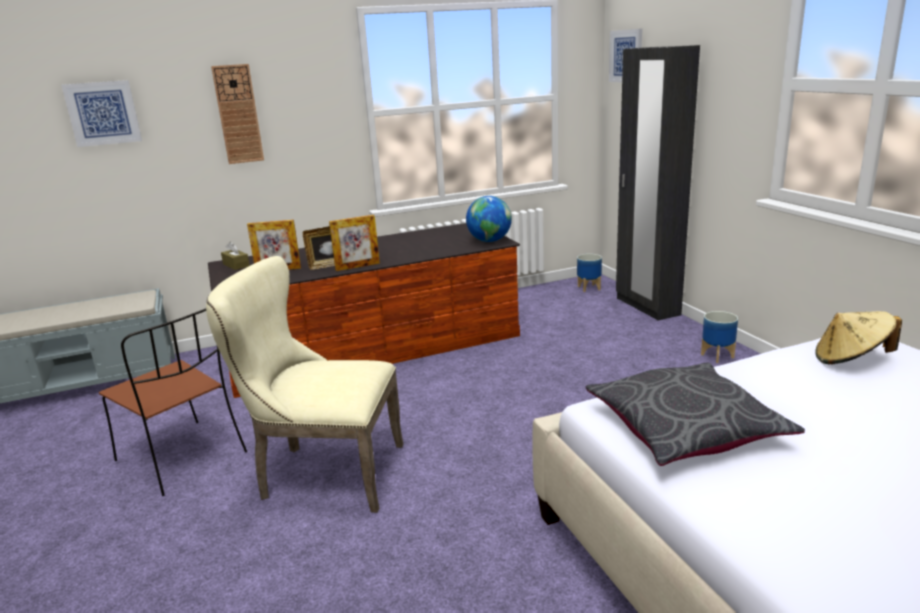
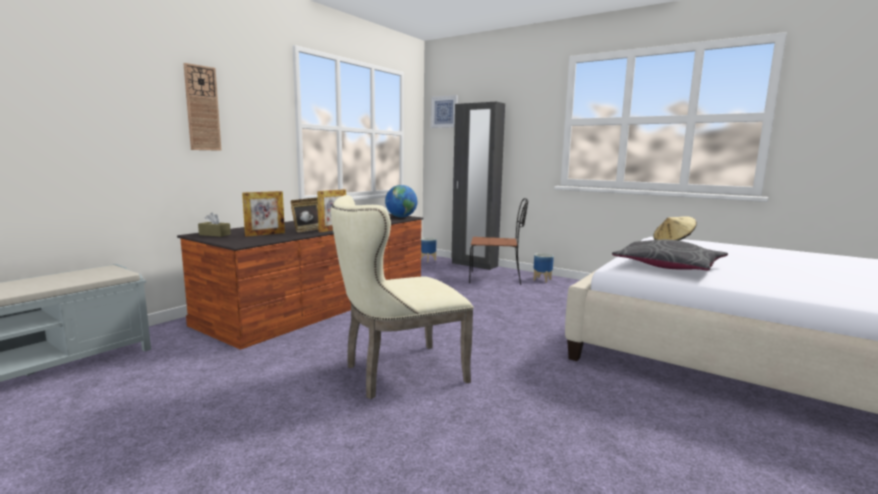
camera: 35 degrees left, 10 degrees down
(103, 113) = (74, 84): picture -> none
(183, 457) = (251, 394): brown chair -> brown chair (496, 278)

